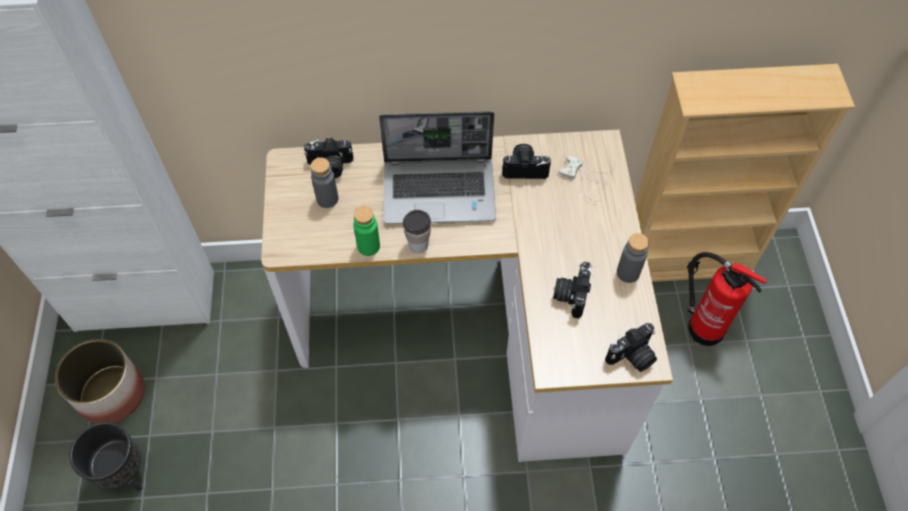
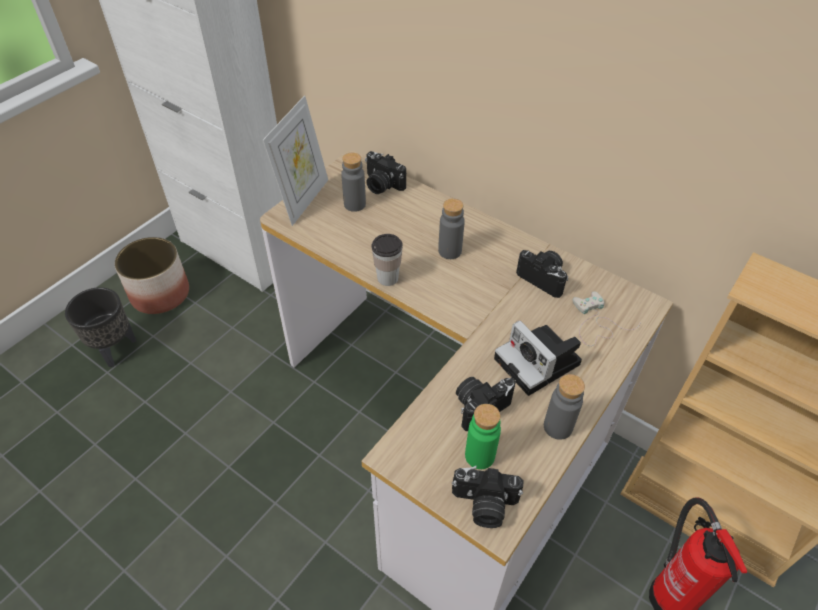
camera: 40 degrees right, 10 degrees down
(281, 223) = (303, 200): none -> picture frame
(368, 246) = (348, 254): green bottle -> green bottle (479, 456)
(440, 190) = (450, 251): laptop -> grey bottle
(579, 236) = (540, 363): none -> camera

